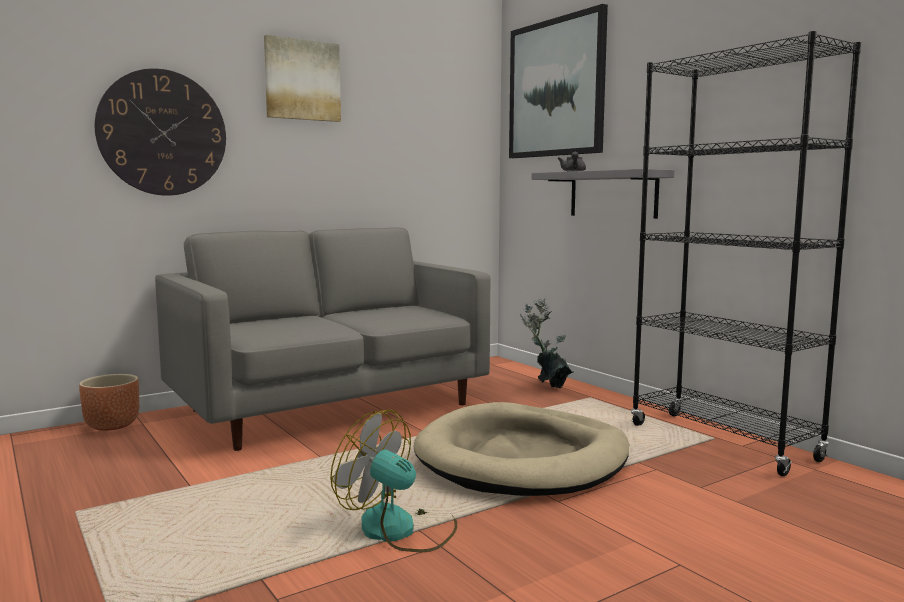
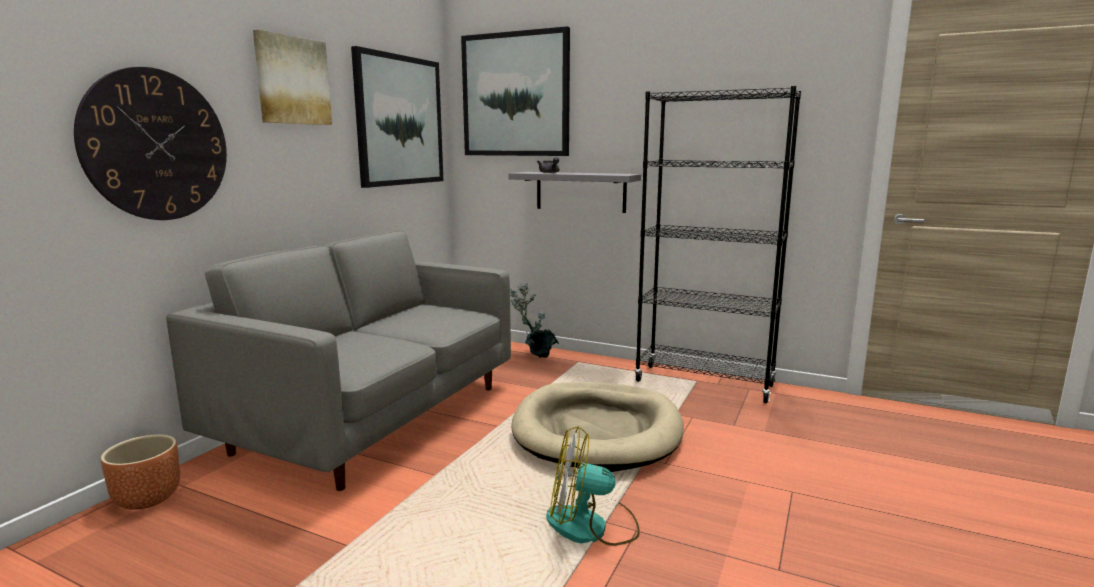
camera: 30 degrees left, 5 degrees up
(430, 121) = (399, 121): none -> picture

